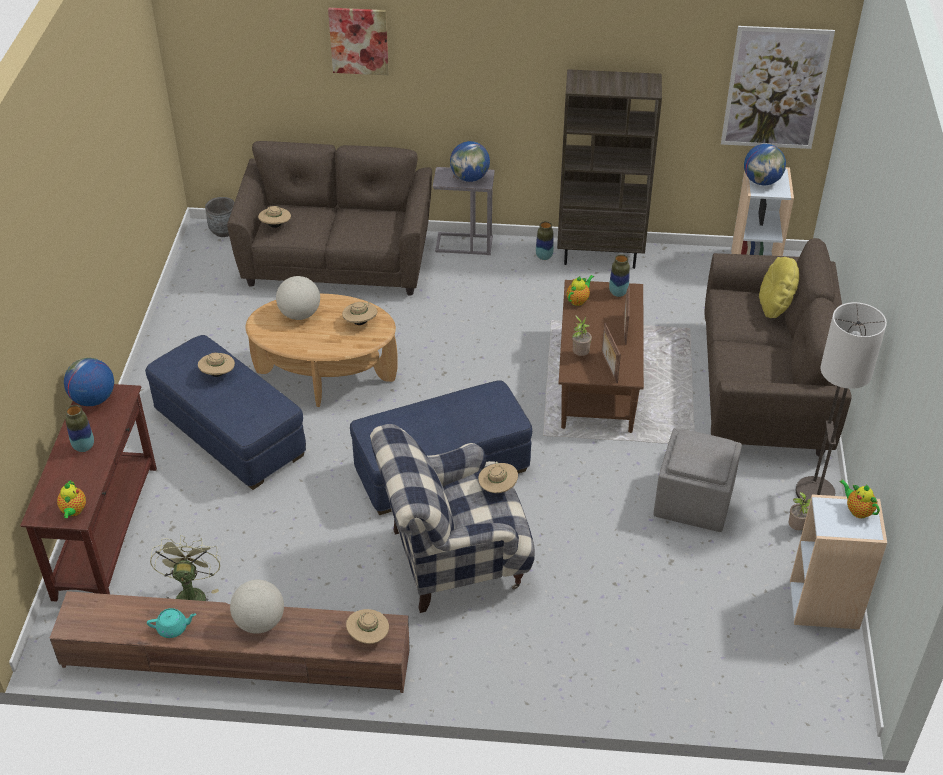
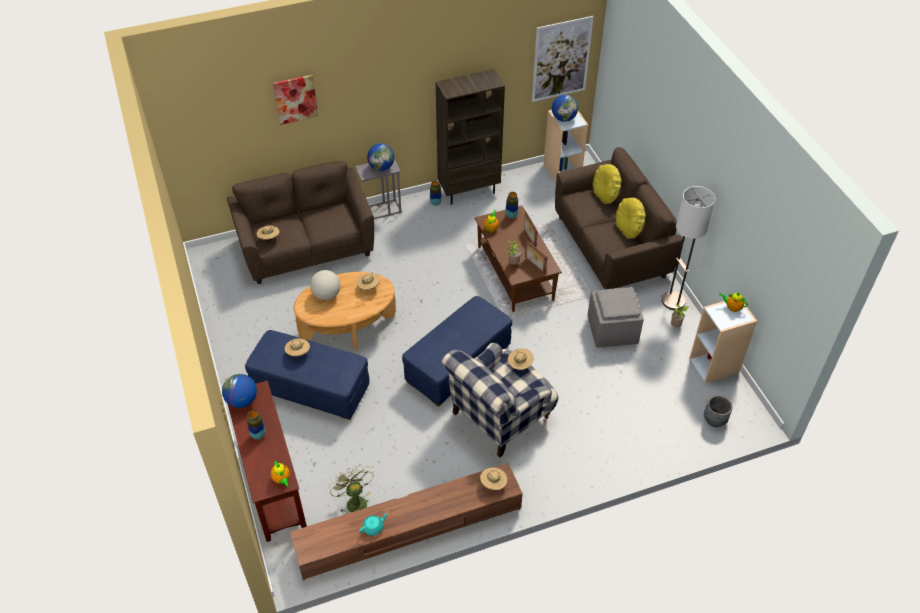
camera: 25 degrees left, 5 degrees up
(224, 231) = (216, 250): grey planter -> grey planter (714, 420)
(260, 622) = (424, 502): globe -> none
(780, 363) = (628, 230): none -> yellow pillow

